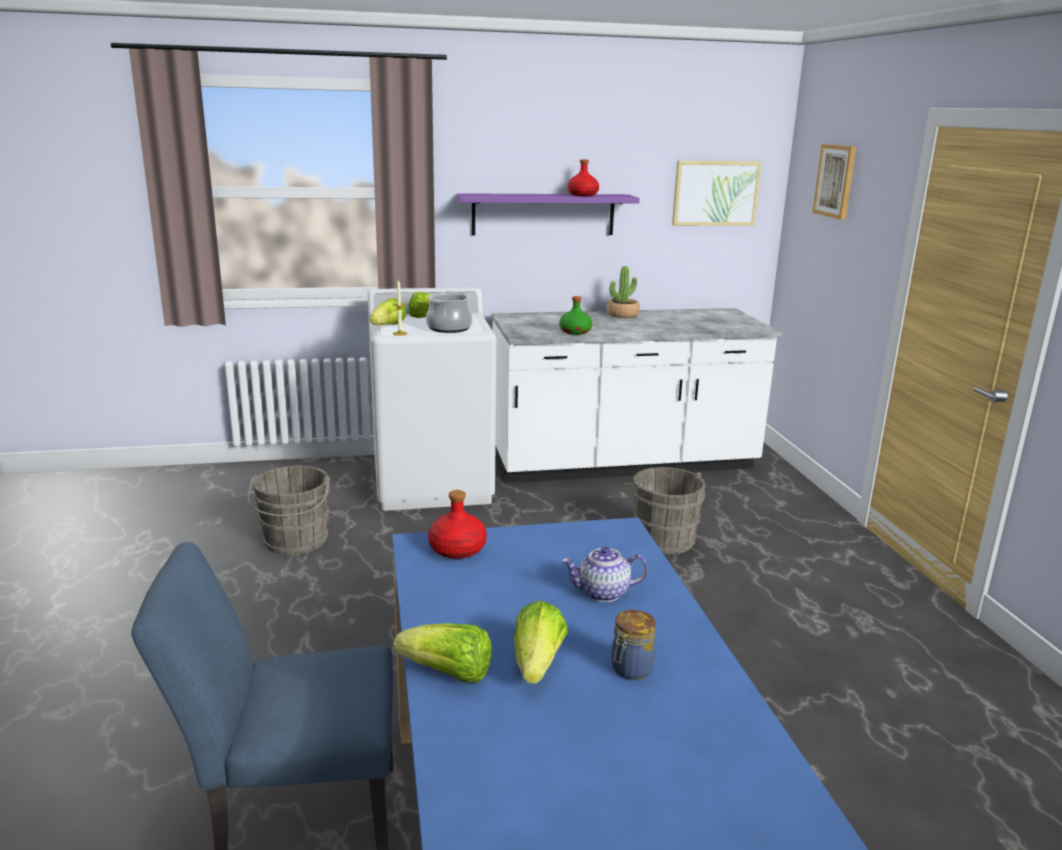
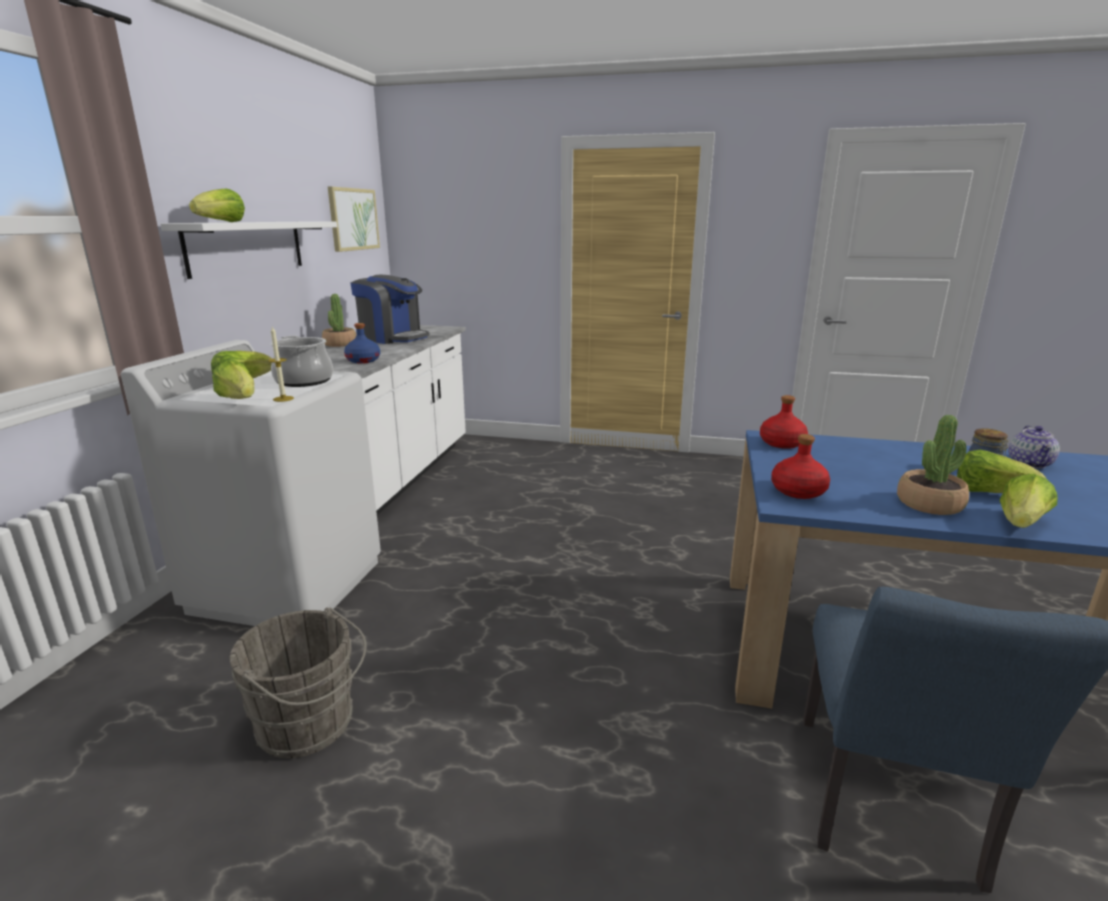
camera: 65 degrees left, 0 degrees up
(470, 620) = (929, 504): none -> potted plant
(497, 195) = (222, 222): none -> lettuce
(543, 214) = (246, 247): purple shelf -> white shelf
(575, 332) = (363, 360): green bottle -> blue bottle
(582, 195) = (285, 221): red bottle -> red bottle (781, 443)
(603, 593) = (874, 459): teapot -> teapot (1030, 463)
(661, 538) = (525, 504): grey bucket -> none
(675, 322) = (392, 338): none -> coffee machine
(836, 181) = (460, 200): picture -> none

